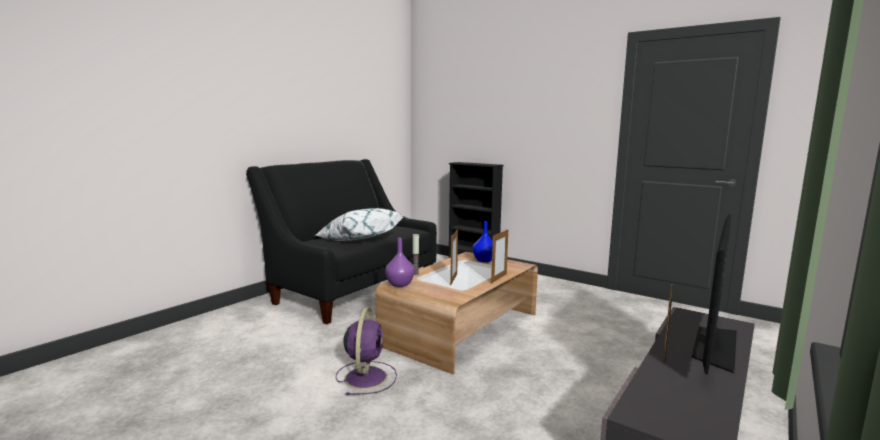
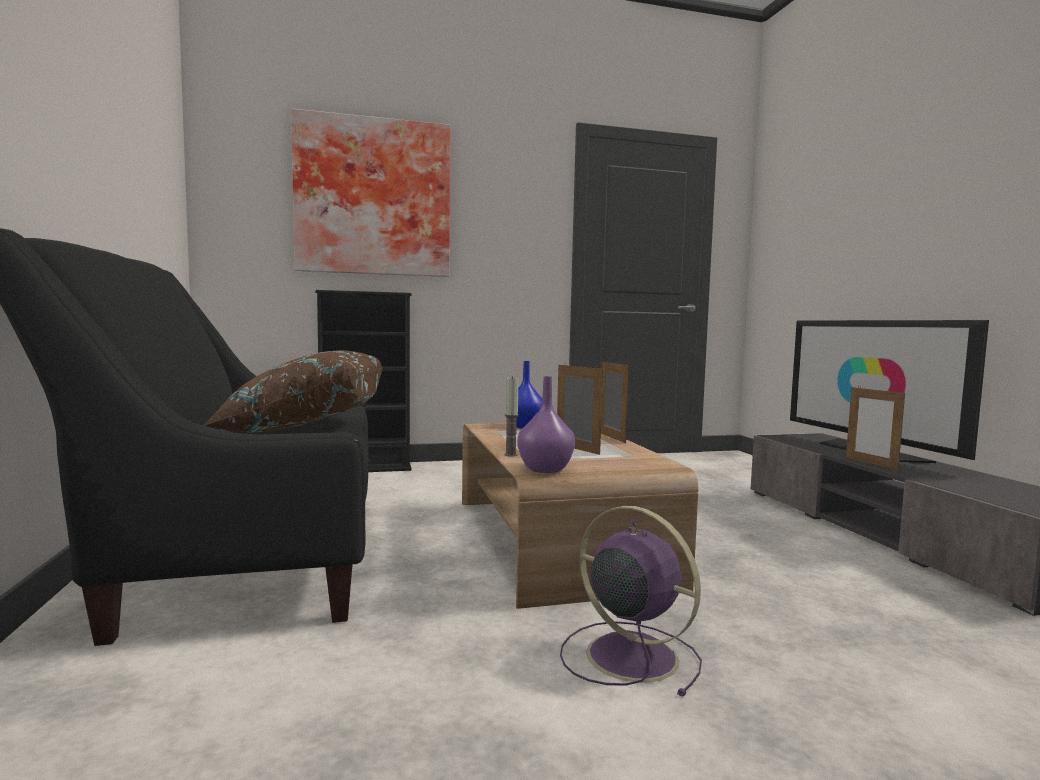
camera: 50 degrees left, 5 degrees down
(358, 240) = (304, 426): white pillow -> brown pillow
(489, 106) = (373, 198): none -> picture

